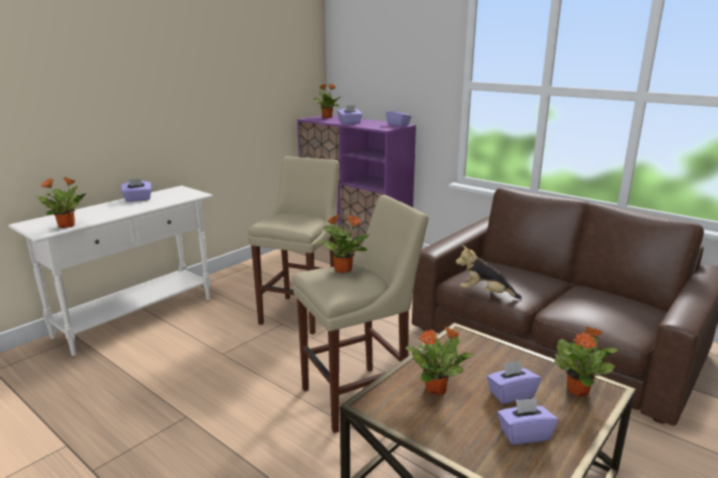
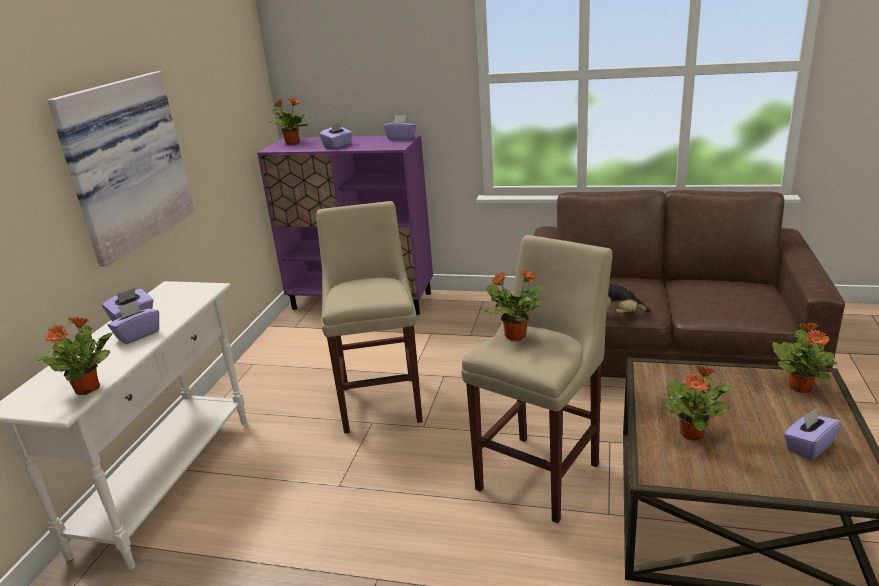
camera: 25 degrees left, 5 degrees up
(168, 100) = (123, 164): none -> picture
(511, 394) = (756, 412): purple tissue box -> purple tissue box (138, 335)

